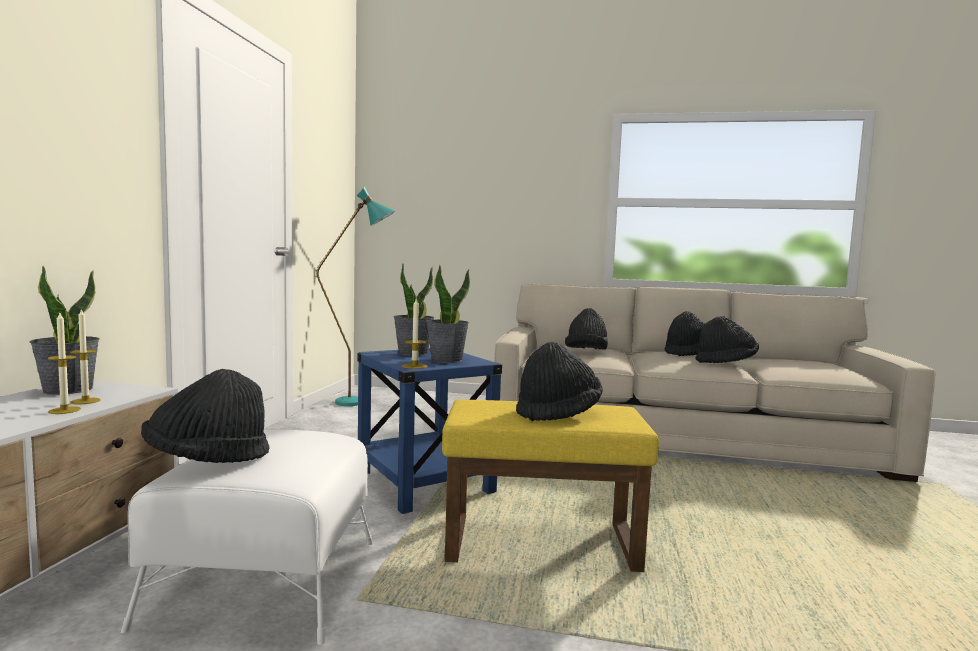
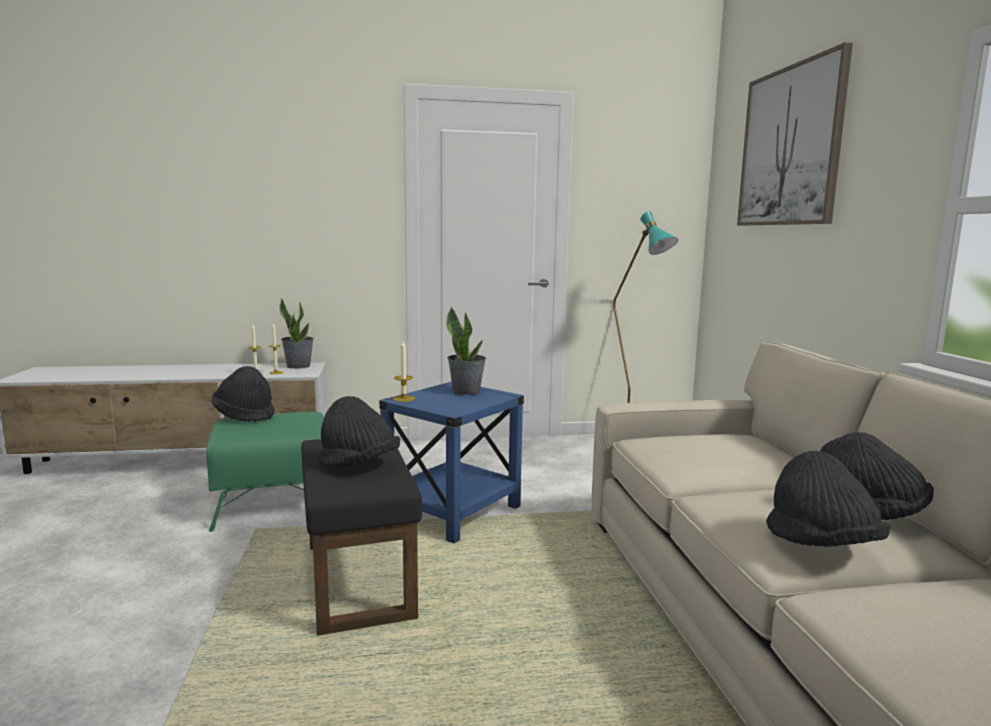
camera: 70 degrees right, 5 degrees up
(267, 580) = (275, 501): white ottoman -> green ottoman
(446, 360) = (447, 402): potted plant -> none
(467, 152) = (790, 146): none -> picture
(538, 544) = (356, 578): yellow ottoman -> black ottoman
(586, 352) = (710, 452): black hat -> none

